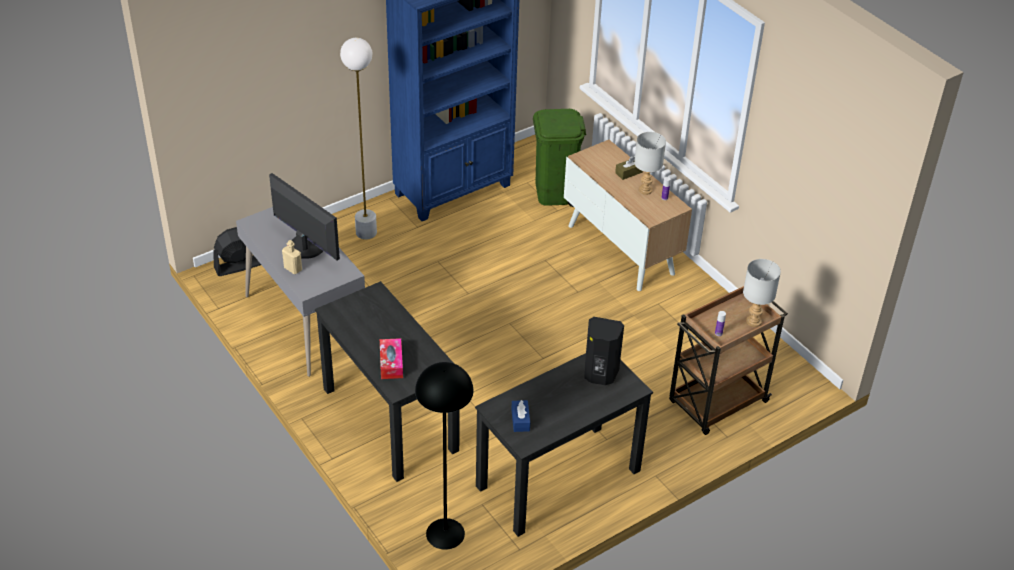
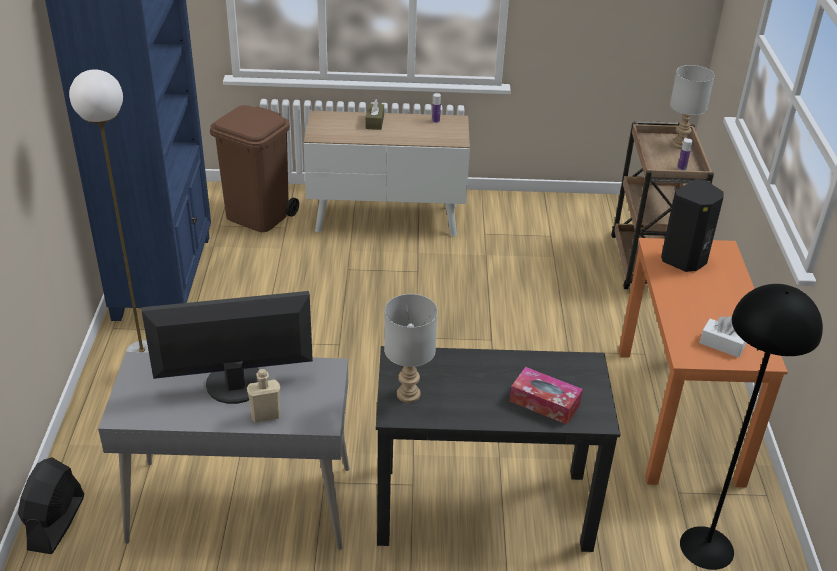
camera: 55 degrees left, 5 degrees down
(520, 420) = (722, 344): blue tissue box -> white tissue box
(555, 193) = (258, 216): green trash can -> brown trash can
(558, 479) = (678, 414): black desk -> orange desk
(646, 190) = (412, 125): grey table lamp -> grey table lamp (408, 393)

